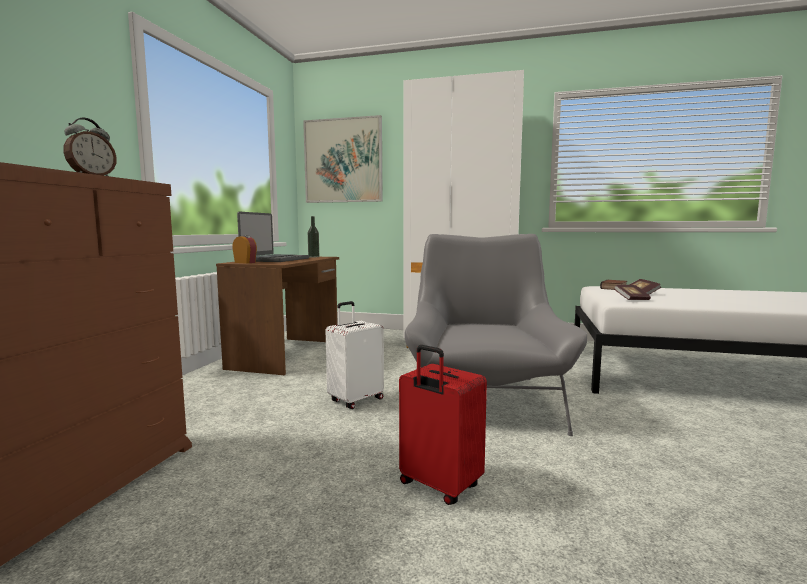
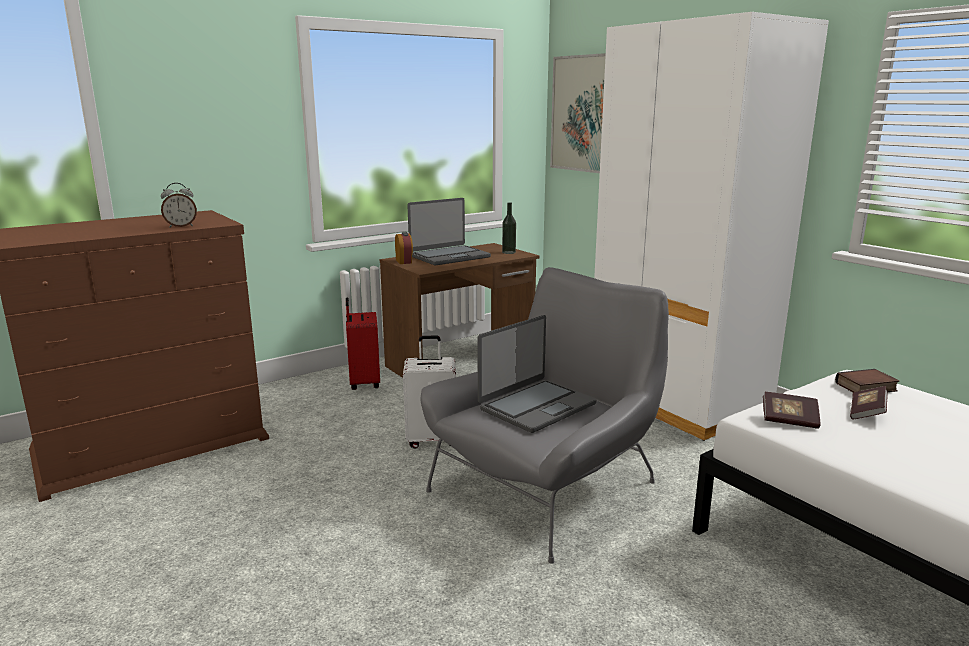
camera: 40 degrees right, 10 degrees up
(438, 486) = (357, 546): red suitcase -> red suitcase (363, 383)
(482, 330) = (536, 406): none -> laptop

